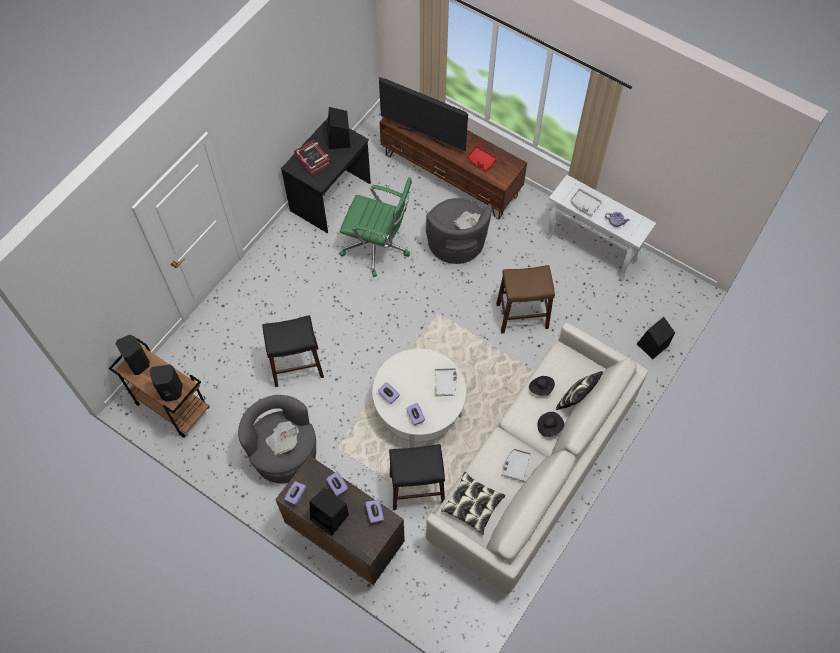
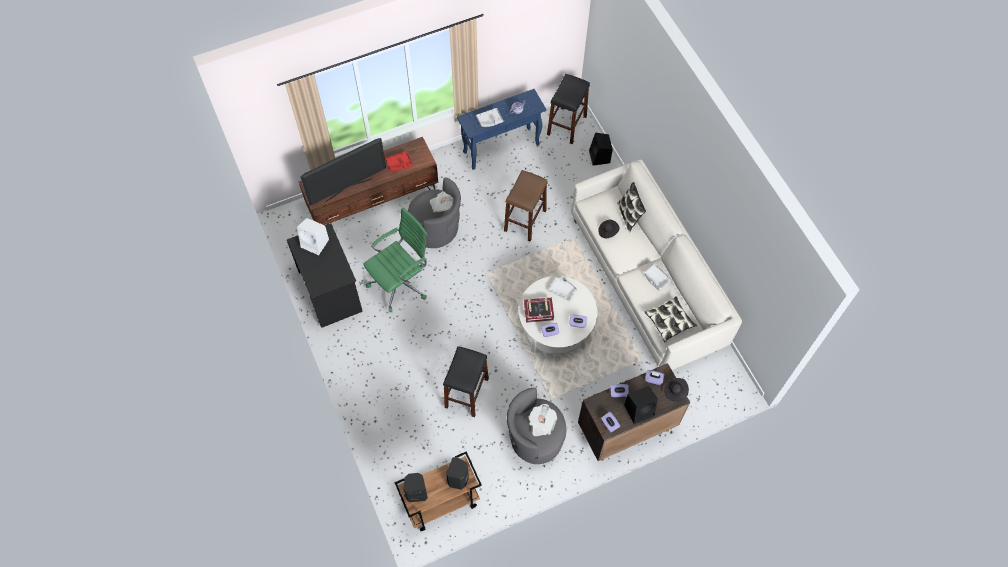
camera: 60 degrees left, 0 degrees up
(313, 160) = (321, 271): book -> book (538, 311)
(339, 140) = (315, 243): black speaker -> white speaker
(417, 489) = (617, 362): black stool -> black stool (566, 125)
(549, 426) = (639, 243): black hat -> black hat (675, 391)
(591, 249) = (502, 148): white console table -> blue console table

